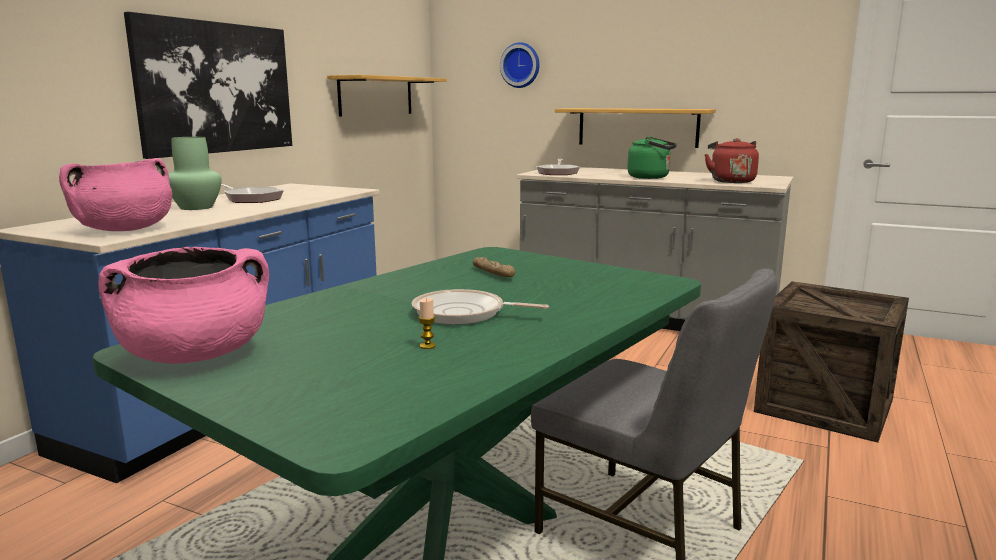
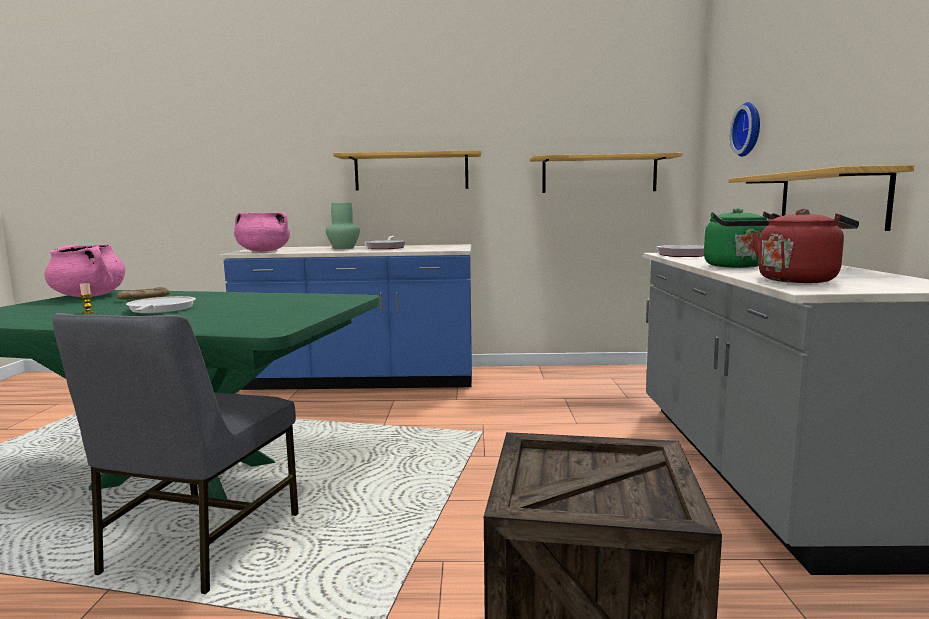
camera: 65 degrees right, 5 degrees down
(216, 88) = (411, 172): picture -> shelf
(493, 273) = (278, 303): bread -> bread (144, 298)

